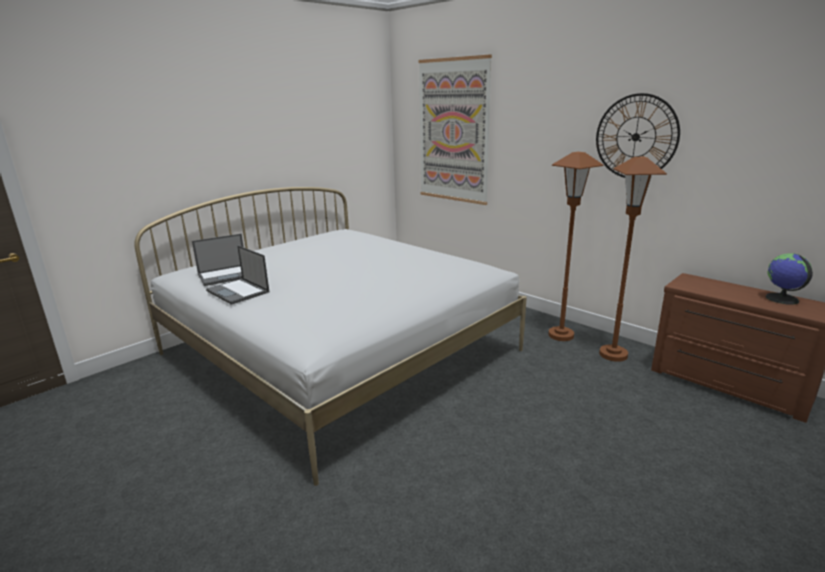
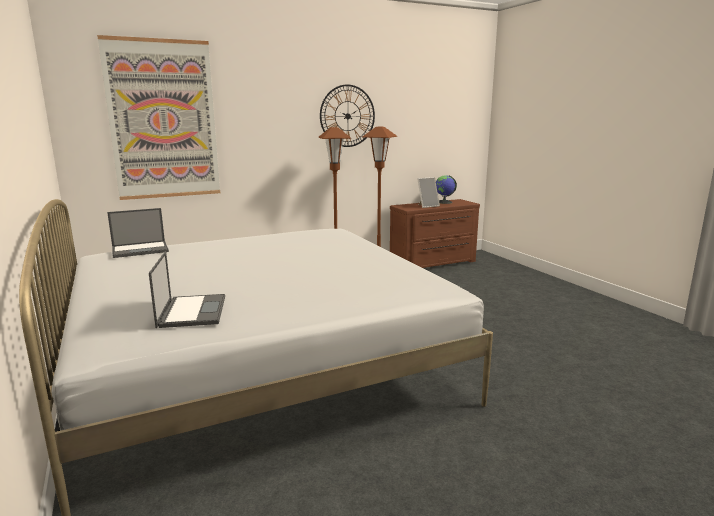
camera: 70 degrees left, 5 degrees down
(238, 291) = (271, 306): laptop -> laptop (141, 249)
(724, 292) = (427, 206): none -> picture frame

